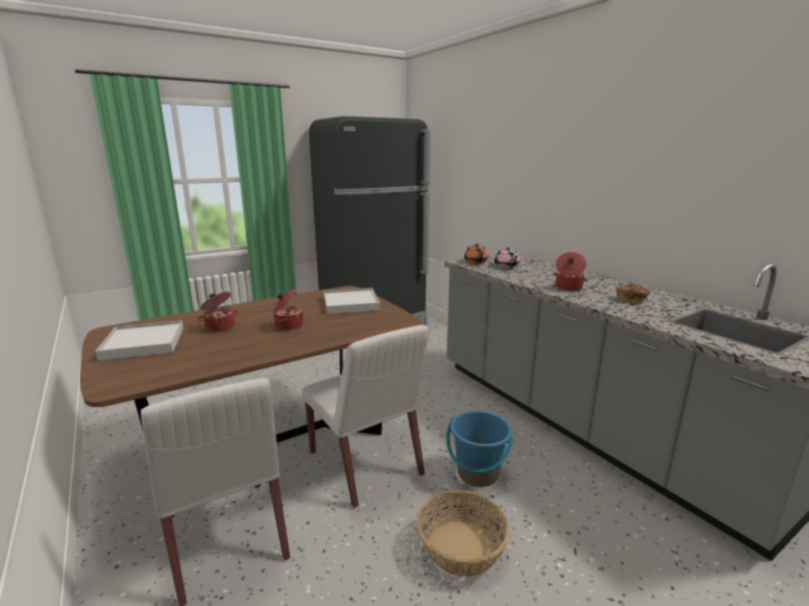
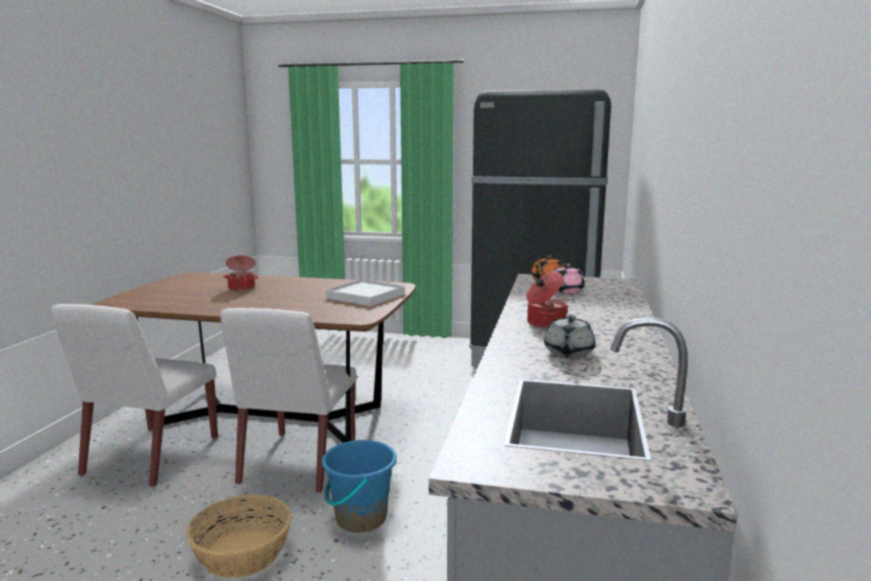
camera: 45 degrees right, 5 degrees down
(143, 343) = (183, 286): white tray -> none
(288, 325) = (278, 298): cooking pot -> none
(632, 300) = (568, 353): bread -> grey teapot

